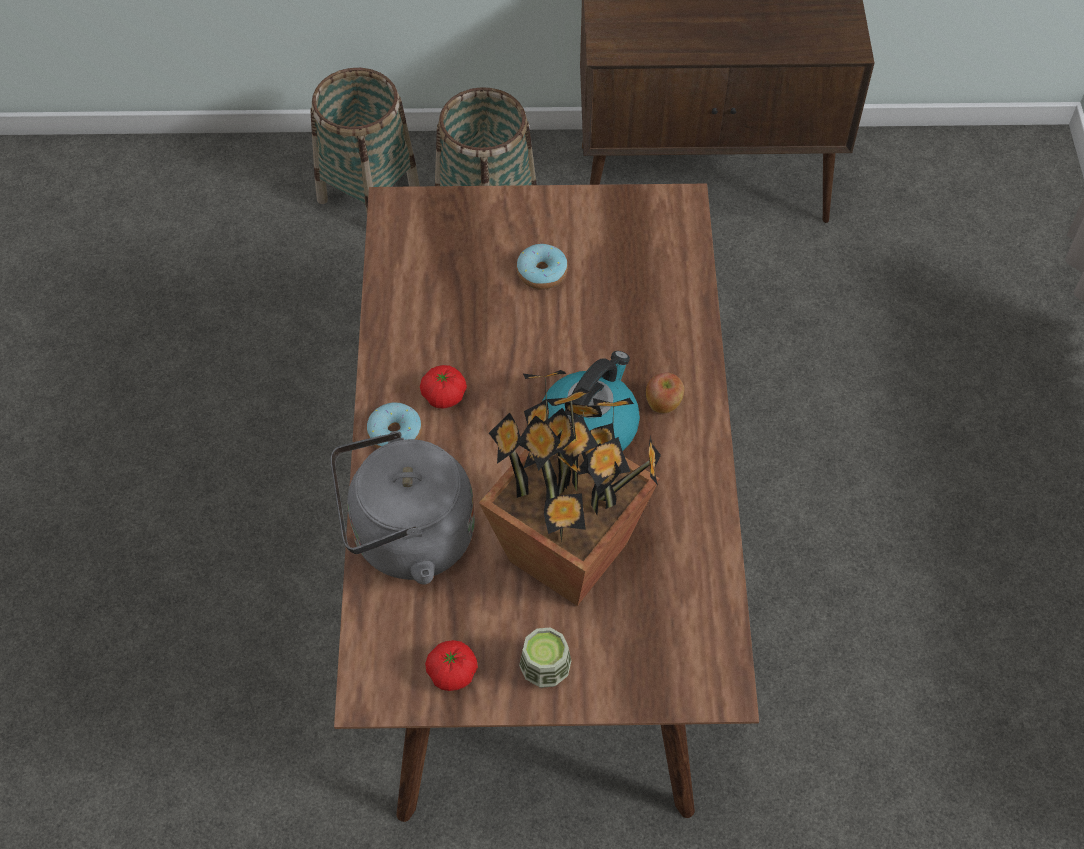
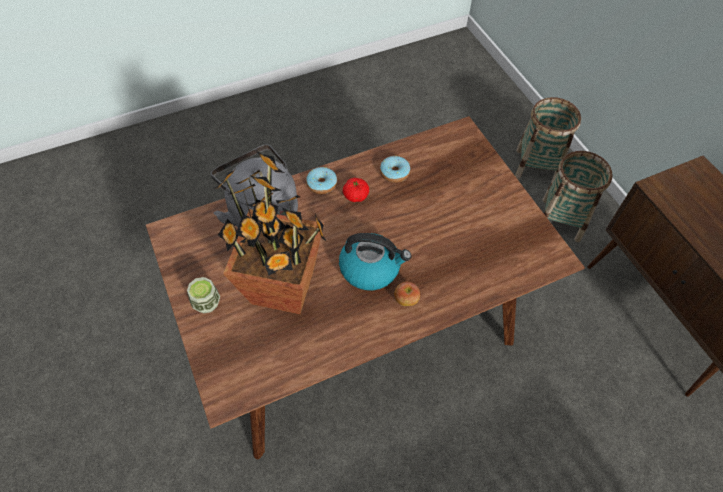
camera: 65 degrees right, 0 degrees up
(452, 673) = (190, 261): tomato -> none
(541, 273) = (461, 208): donut -> donut (394, 173)

